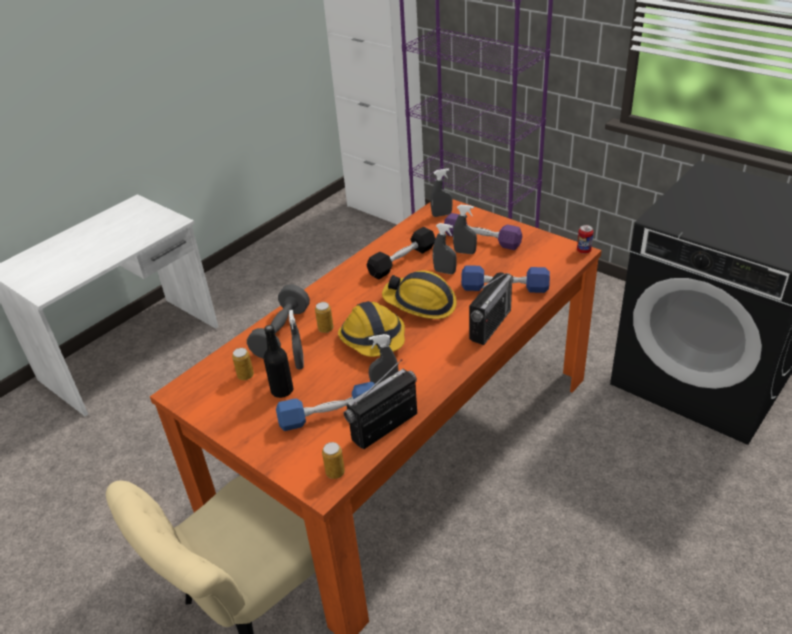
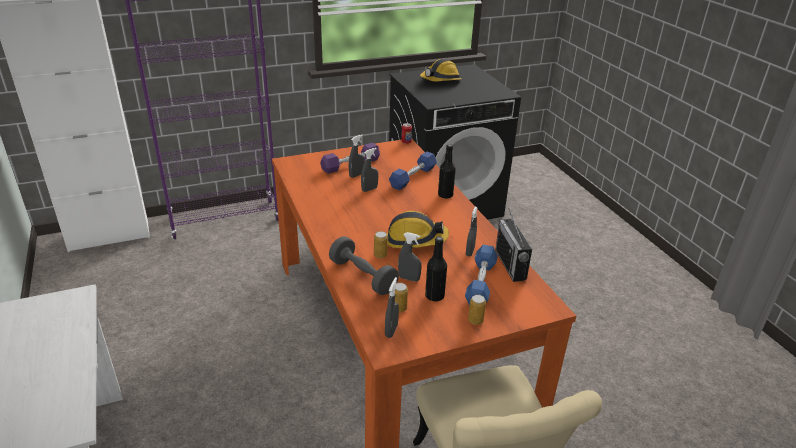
camera: 65 degrees left, 5 degrees down
(335, 472) = (540, 298): can -> can (475, 321)
(402, 261) = (335, 199): black dumbbell -> none
(420, 303) = (395, 209): hard hat -> hard hat (440, 80)
(441, 215) = (299, 166): grey spray bottle -> grey spray bottle (391, 331)
(490, 325) = (445, 195): radio -> black bottle

